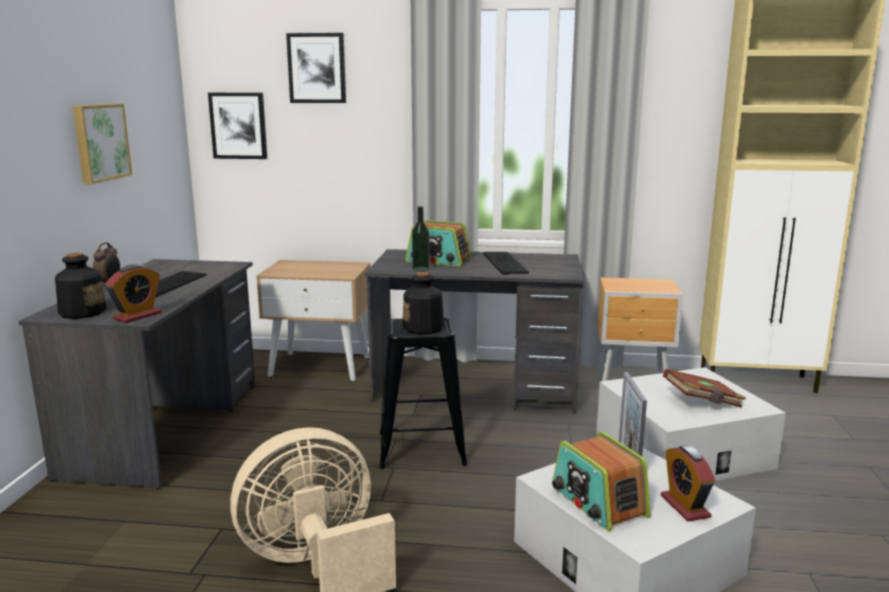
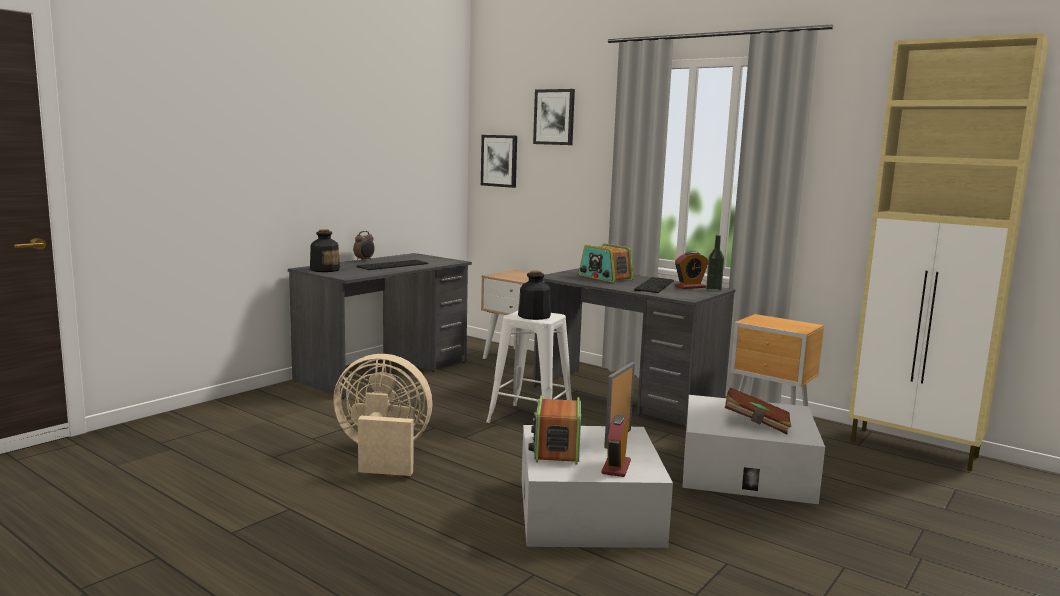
camera: 30 degrees right, 5 degrees down
(100, 142) = (377, 163): picture -> none
(137, 316) = (349, 275): alarm clock -> alarm clock (690, 287)
(420, 269) = (578, 280): bottle -> bottle (713, 290)
(422, 449) = (531, 419): black stool -> white stool

